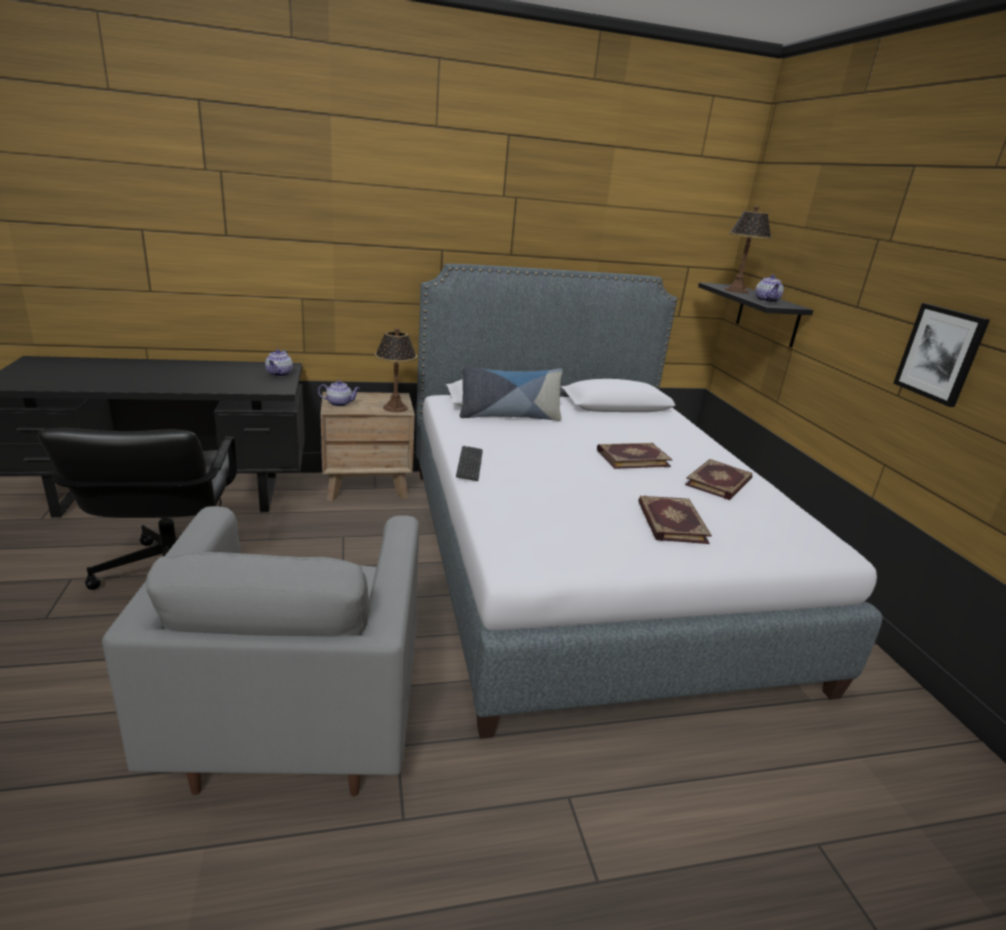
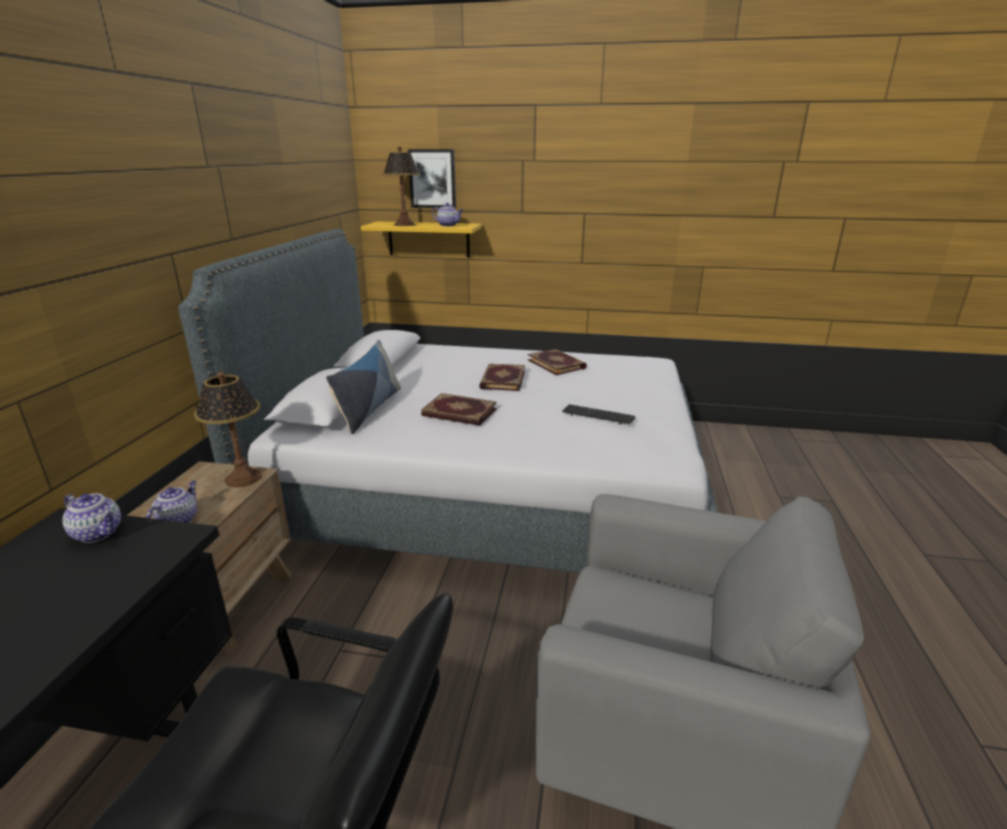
camera: 65 degrees left, 0 degrees up
(469, 464) = (478, 450): keyboard -> keyboard (598, 416)
(670, 522) = (615, 394): book -> book (459, 413)
(767, 315) = (429, 239): black shelf -> yellow shelf
(940, 354) = (606, 227): picture -> picture (432, 179)

